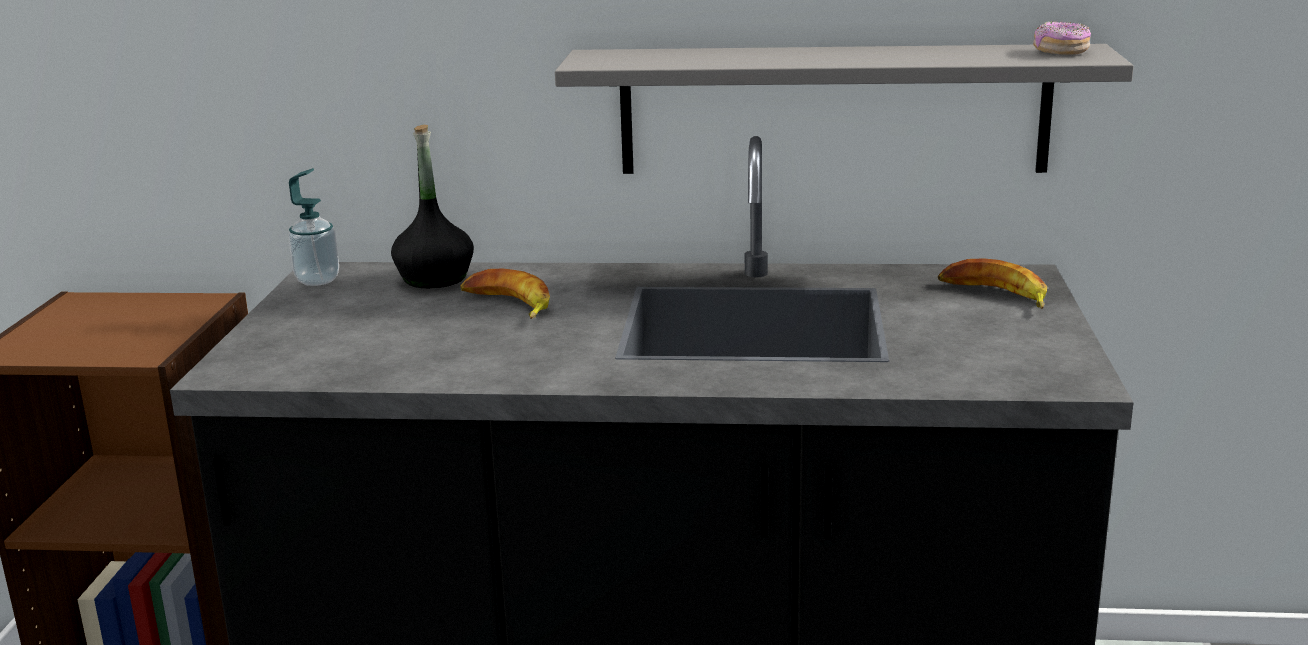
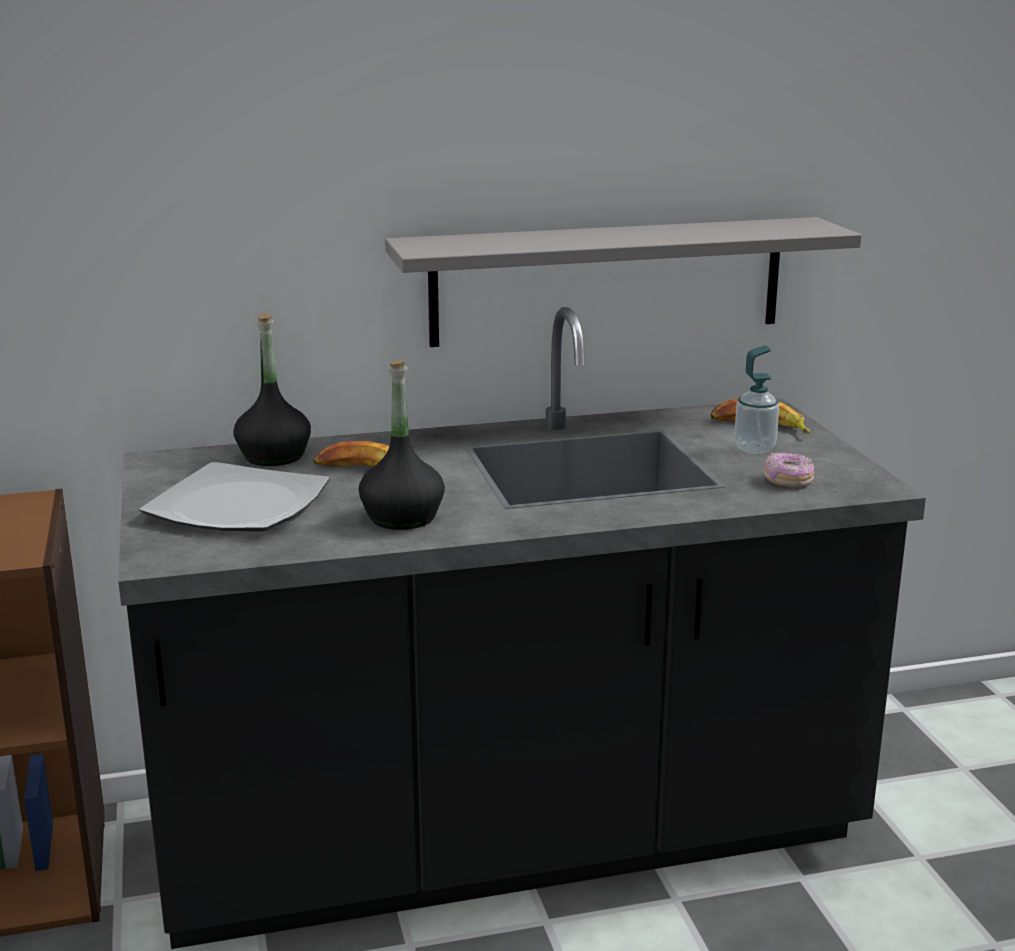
camera: 20 degrees left, 0 degrees up
(317, 280) = (159, 468): soap dispenser -> soap dispenser (754, 449)
(352, 326) = (238, 506): none -> plate
(498, 356) = (402, 518): none -> black bottle
(1060, 51) = (794, 225): donut -> donut (787, 481)

